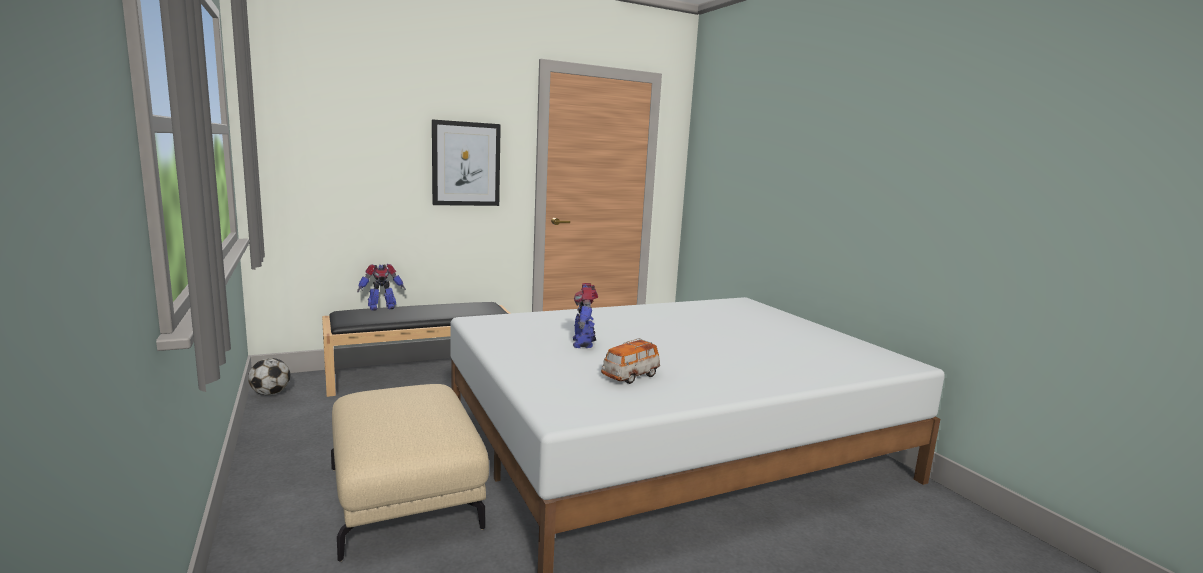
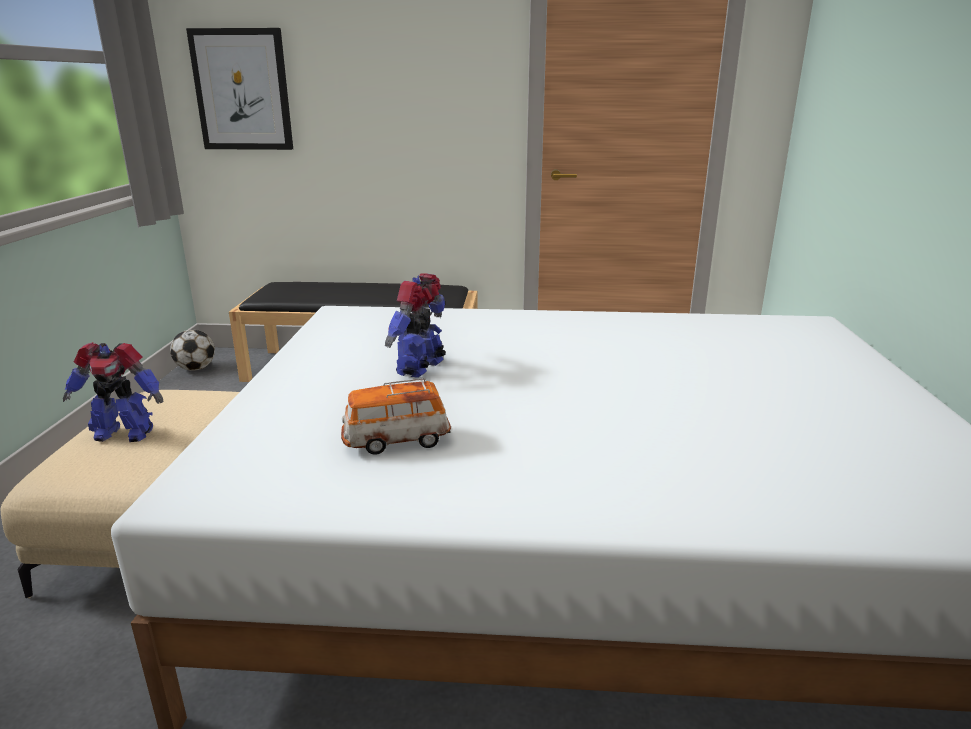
camera: 30 degrees right, 10 degrees up
(381, 307) = (321, 282): toy robot -> toy robot (124, 433)
(466, 164) = (424, 91): picture -> picture (242, 90)

